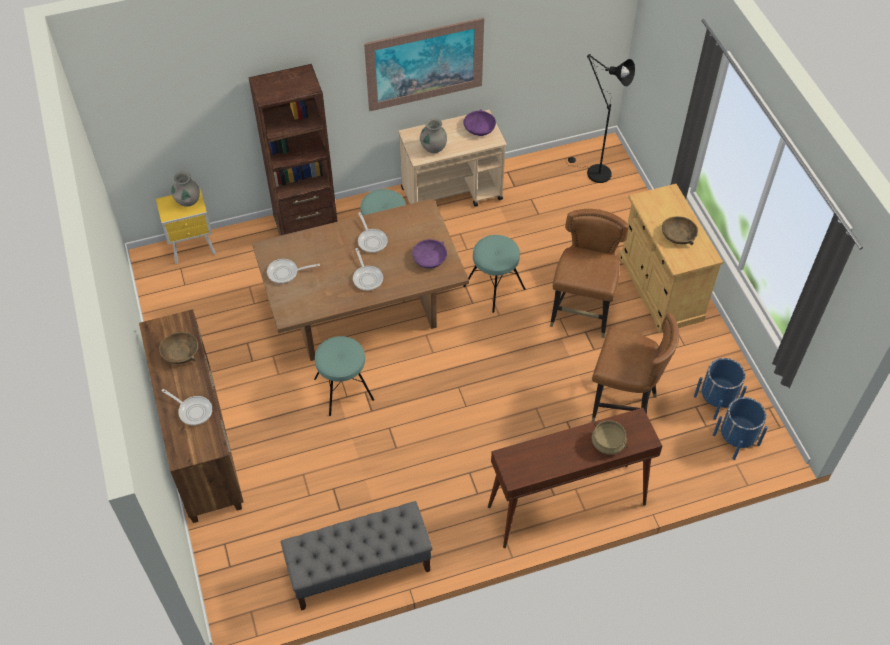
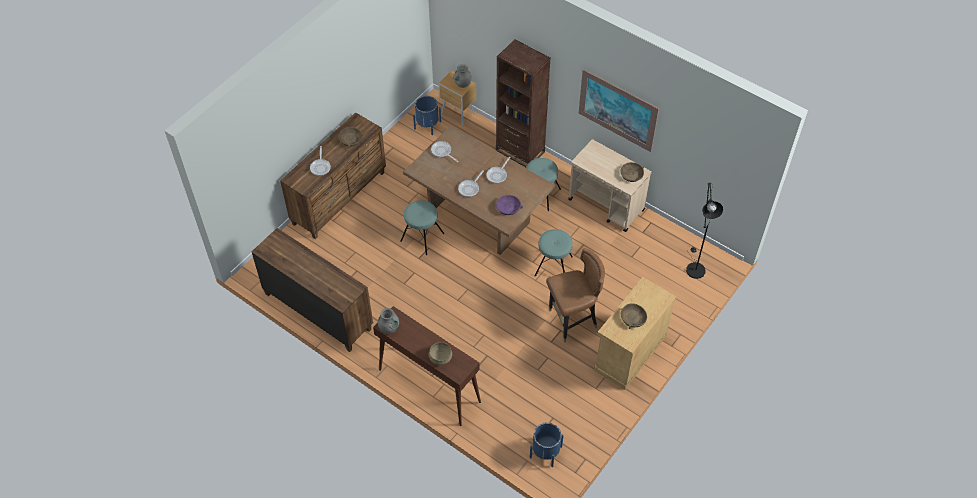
camera: 55 degrees right, 0 degrees up
(194, 249) = (458, 114): yellow nightstand -> brown nightstand
(359, 569) = (318, 311): grey bench -> brown dresser
(433, 147) = (594, 162): grey vase -> grey vase (389, 328)
(479, 127) = (631, 175): purple bowl -> brown bowl
(622, 406) = (521, 378): brown chair -> none
(716, 400) = (567, 427): blue planter -> blue planter (427, 125)

